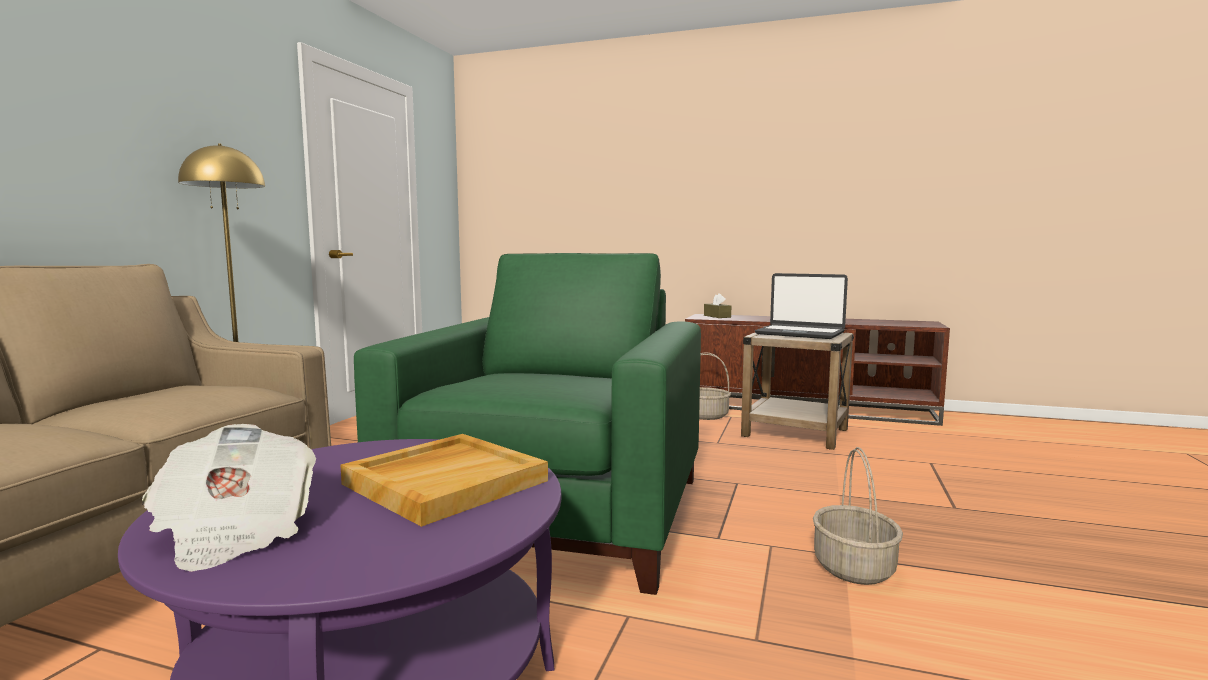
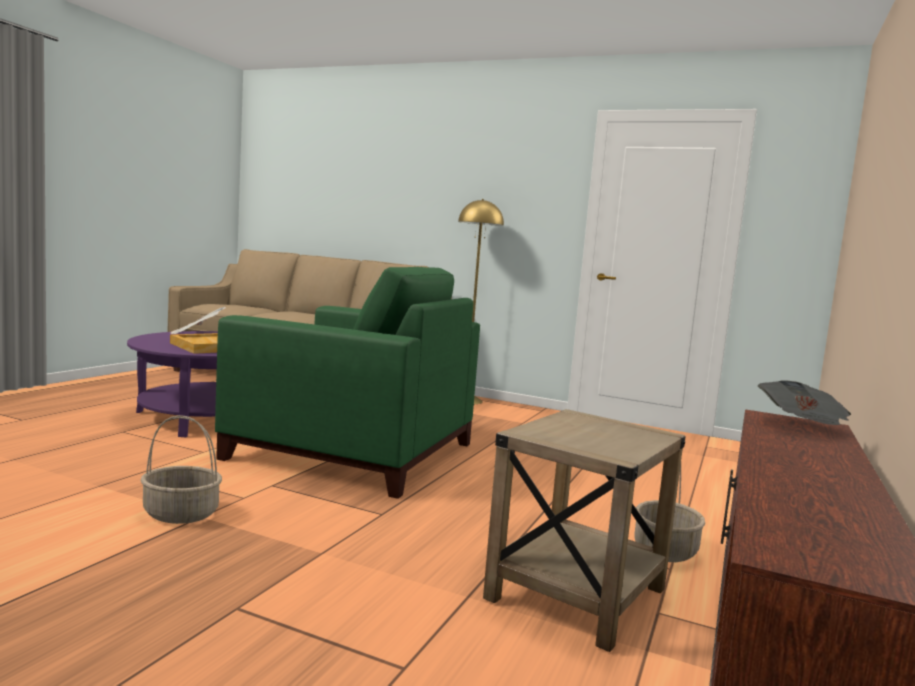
camera: 95 degrees right, 0 degrees up
(717, 316) = (802, 427): brown tissue box -> newspaper
(800, 333) = (603, 434): laptop -> none

